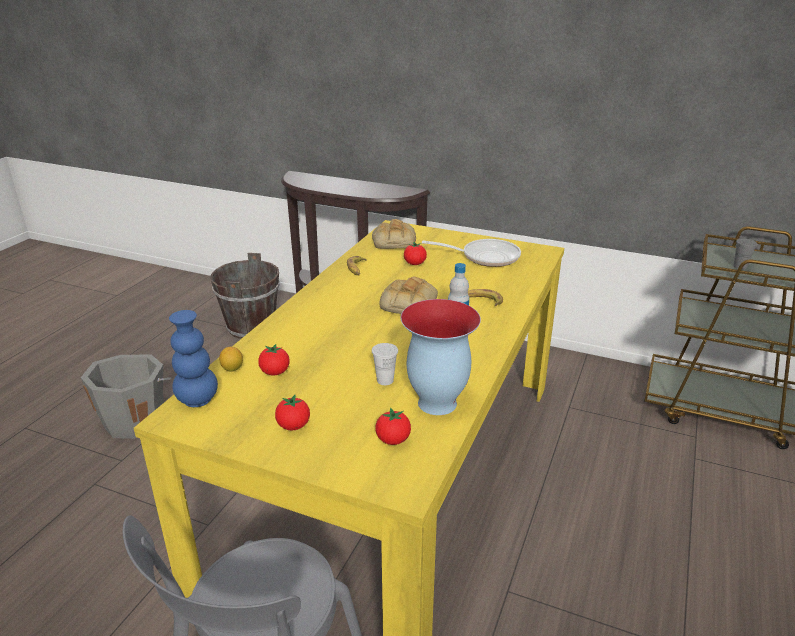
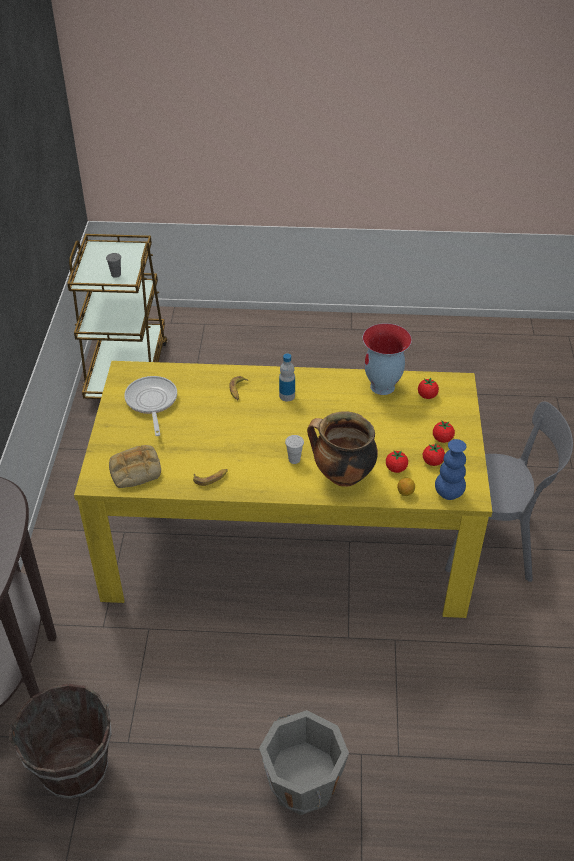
camera: 110 degrees left, 15 degrees up
(297, 334) = (342, 476): none -> cooking pot
(385, 380) = (373, 414): white cup -> white cup (294, 459)
(408, 303) = (262, 429): bread -> none
(415, 264) = (184, 443): tomato -> tomato (432, 462)

